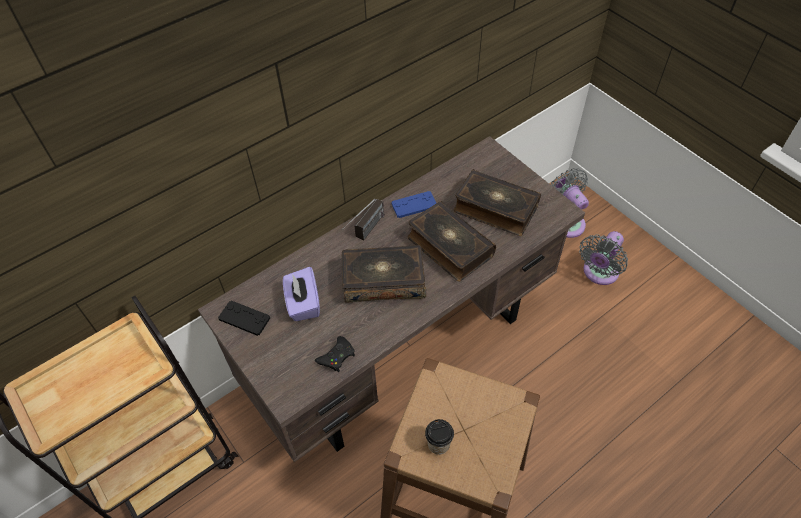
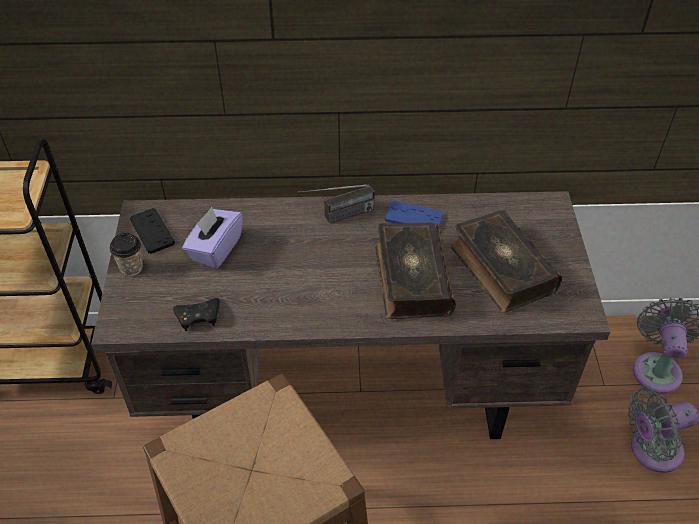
camera: 35 degrees right, 5 degrees down
(383, 280) = (312, 272): book -> none
(438, 444) = (210, 465): cup -> cup (131, 267)

